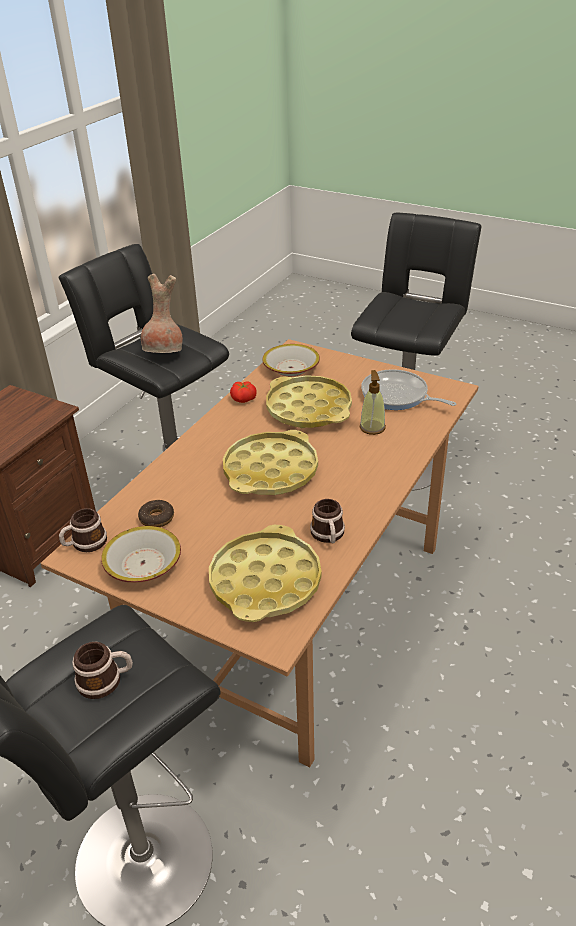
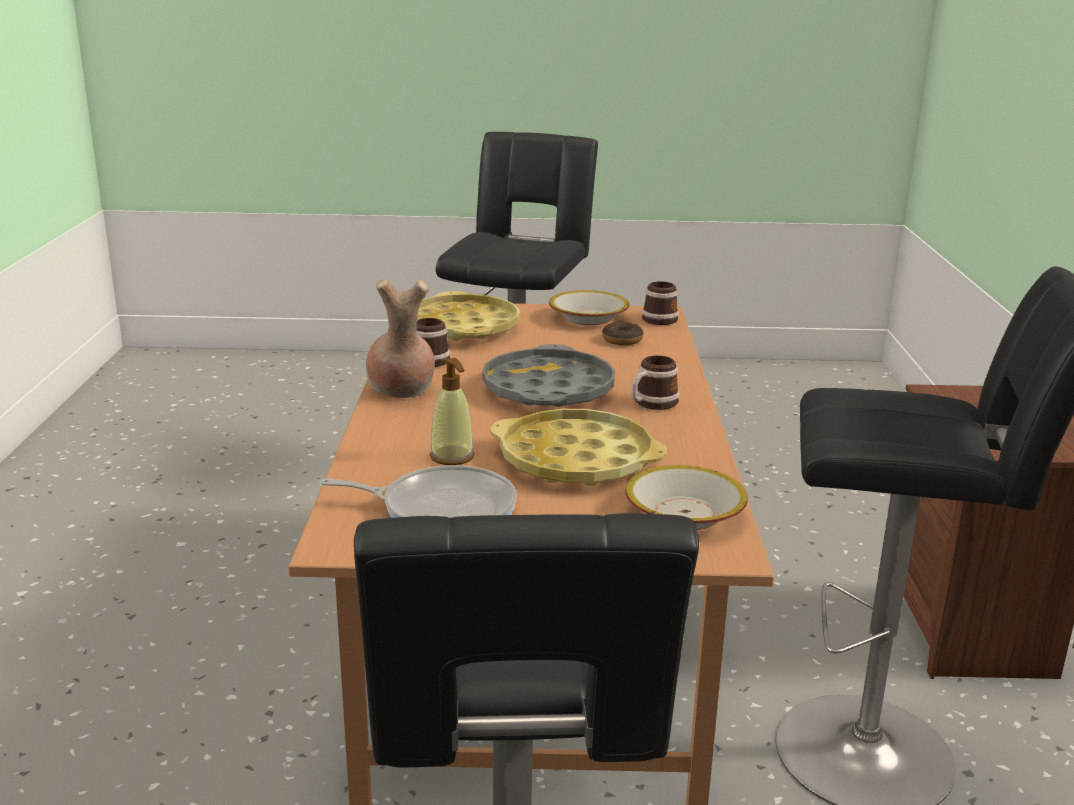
camera: 150 degrees right, 15 degrees down
(106, 680) = (514, 247): mug -> mug (651, 403)
(165, 353) = (878, 418): brown vase -> brown vase (400, 391)
(243, 399) = (694, 451): tomato -> none
(271, 471) = (548, 390): yellow tray -> grey tray

